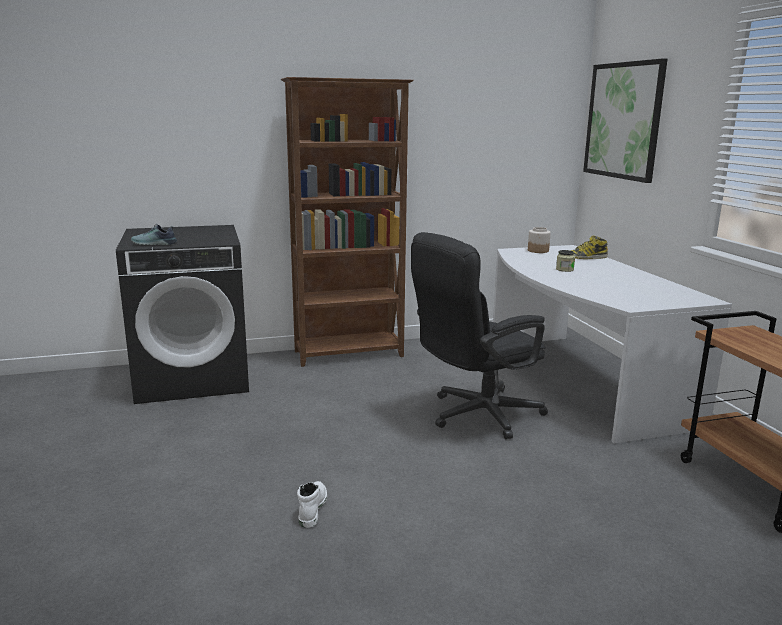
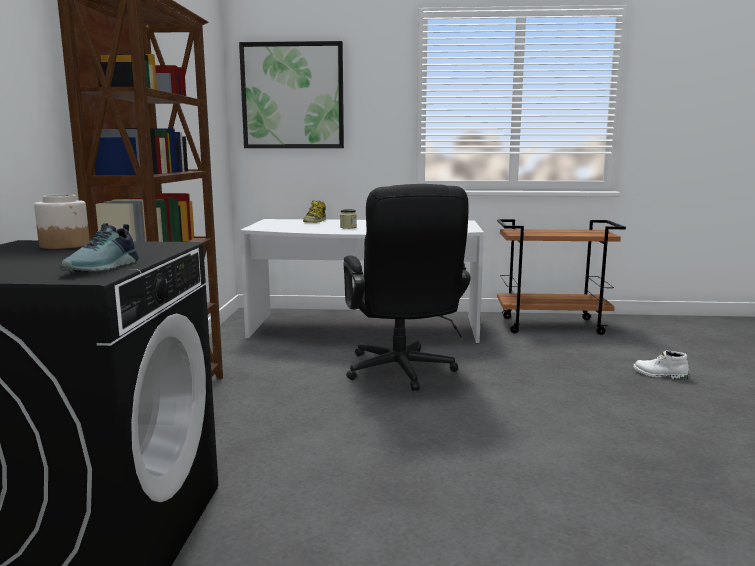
camera: 70 degrees left, 5 degrees down
(311, 508) = (564, 476): white boot -> white boot (659, 375)
(538, 251) = (270, 224): jar -> jar (65, 245)

